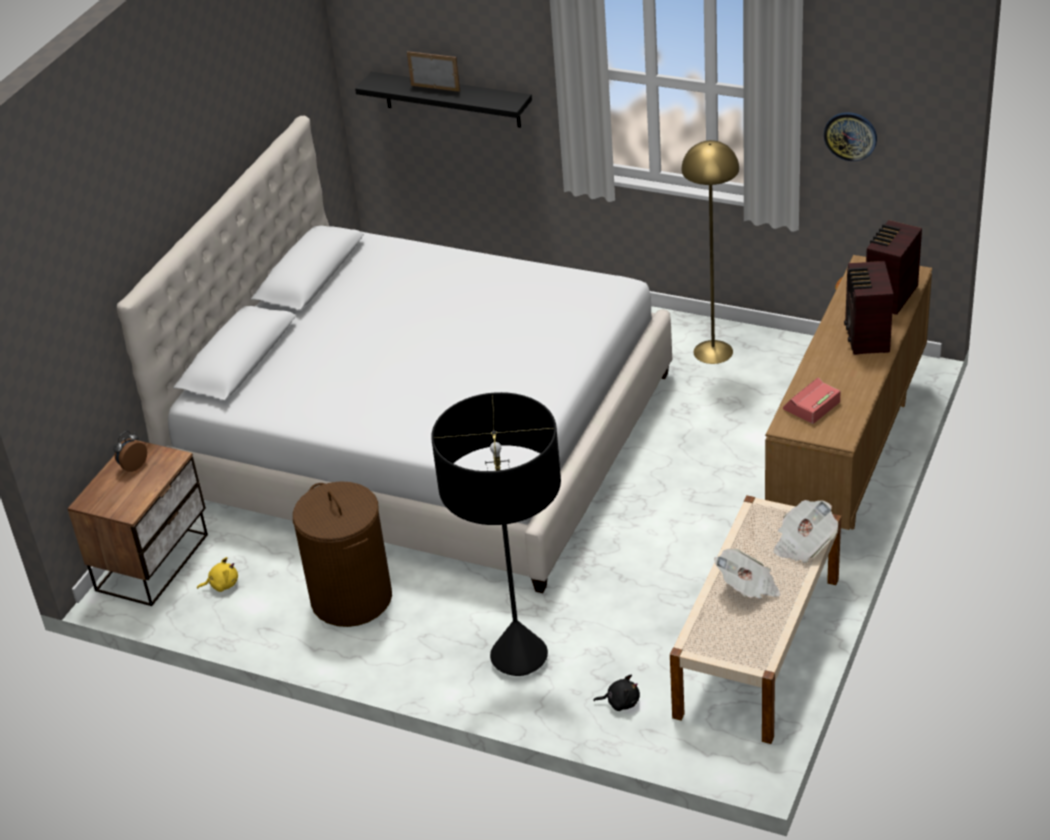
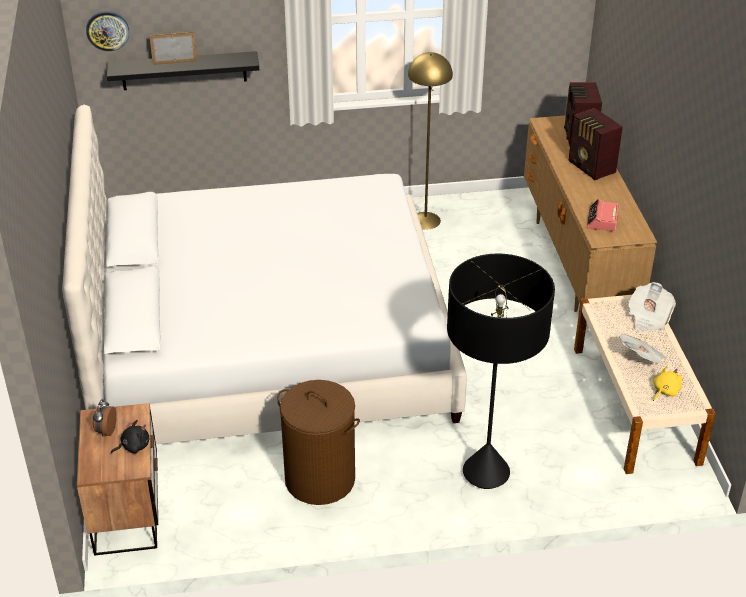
camera: 35 degrees left, 0 degrees up
(222, 584) = (203, 508): yellow plush toy -> yellow plush toy (665, 391)
(620, 702) = (582, 477): black plush toy -> black plush toy (133, 446)
(850, 135) = (516, 29): wall clock -> wall clock (107, 30)

